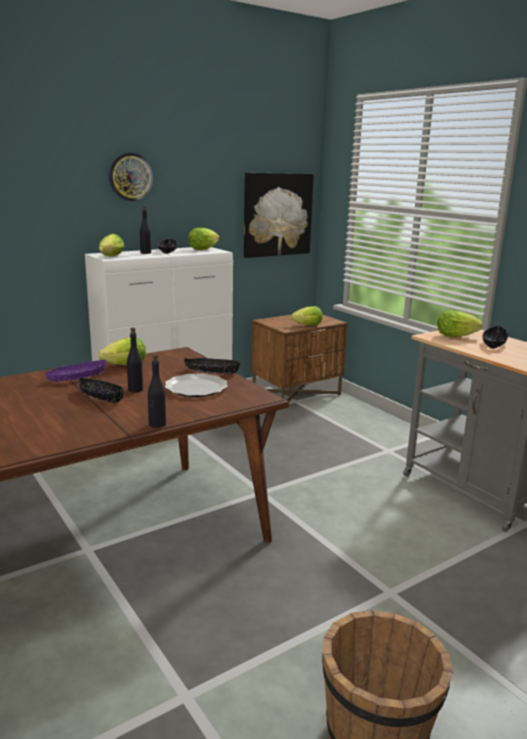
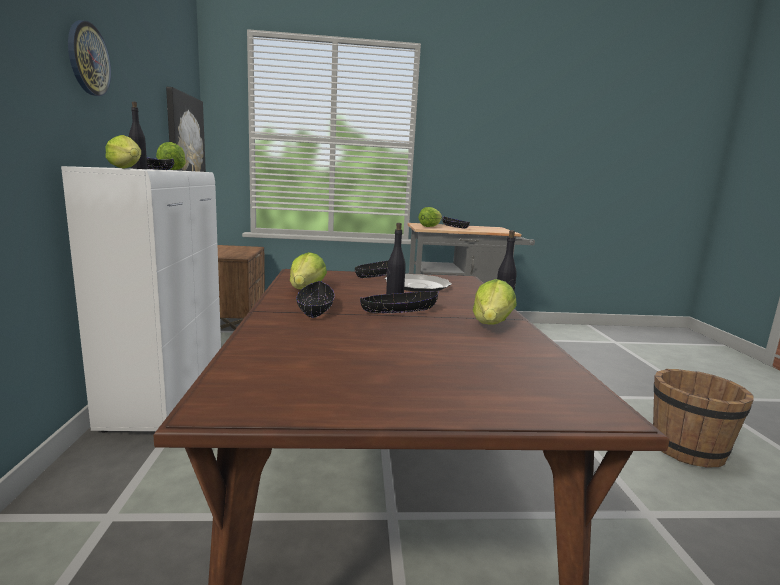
camera: 60 degrees left, 5 degrees down
(77, 378) = (315, 309): purple bowl -> black bowl
(308, 325) = (245, 252): lettuce -> lettuce (491, 324)

